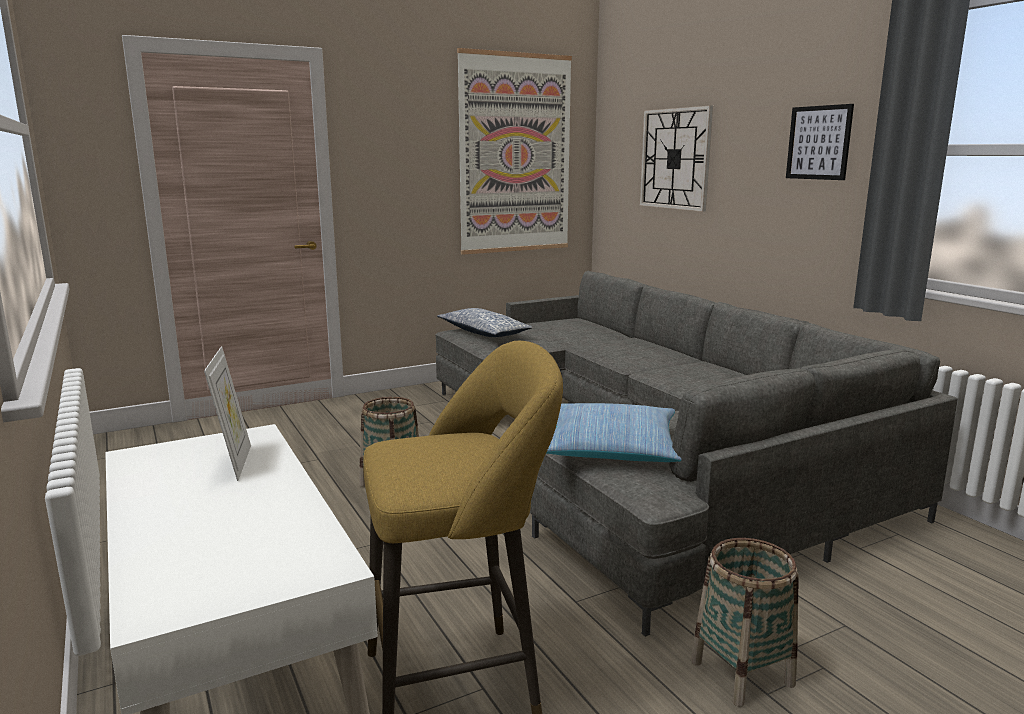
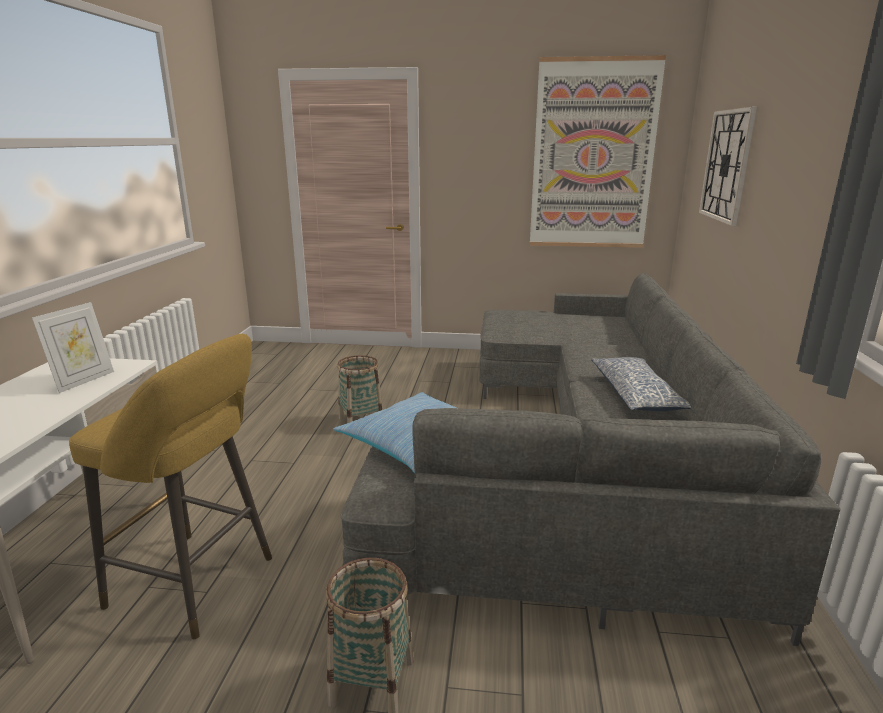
camera: 35 degrees right, 5 degrees up
(483, 333) = (514, 317): pillow -> pillow (636, 395)
(819, 142) = (821, 155): picture -> none

